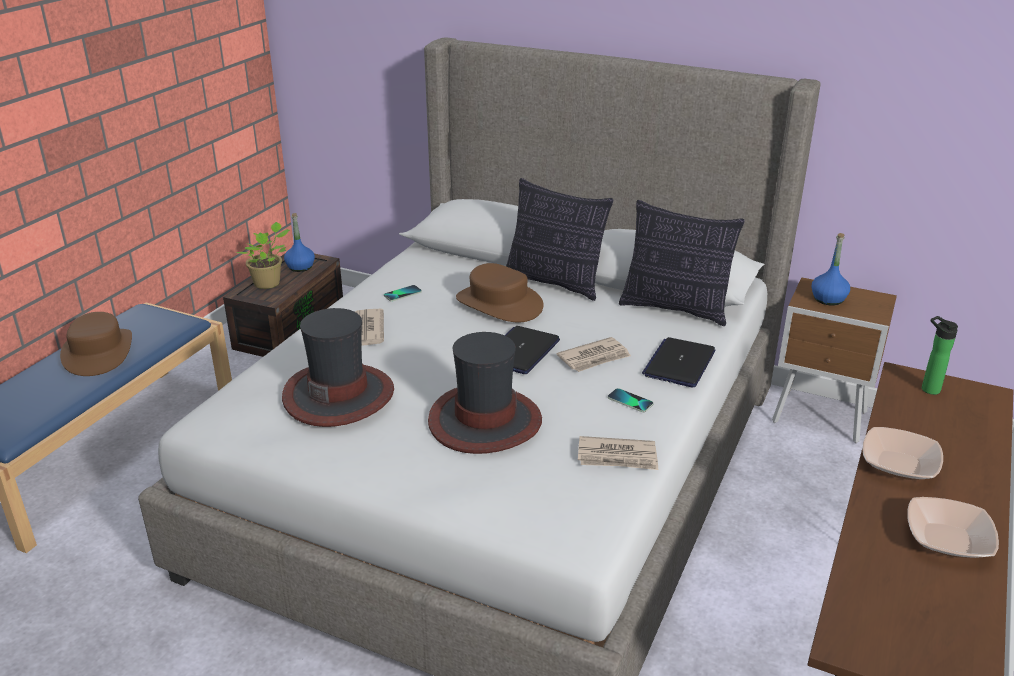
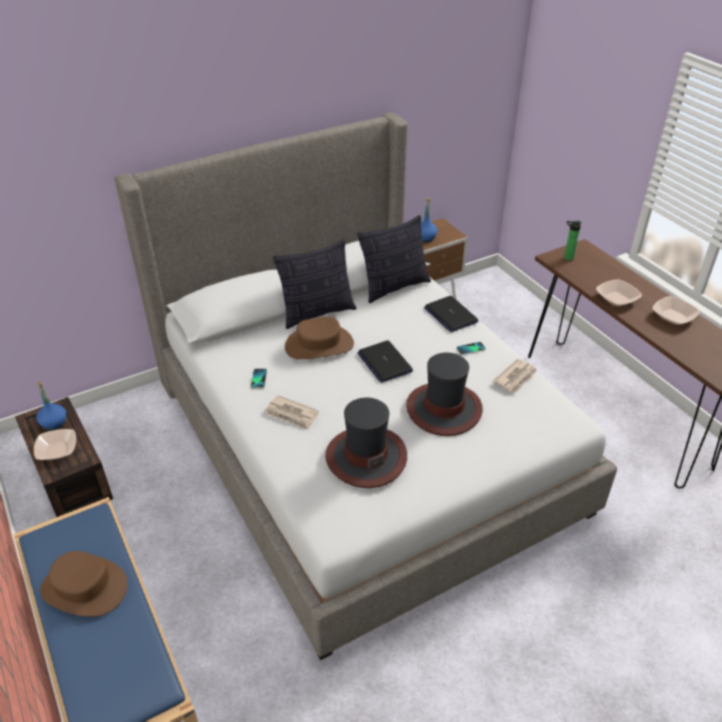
camera: 55 degrees left, 10 degrees up
(269, 283) = (57, 450): potted plant -> bowl
(594, 358) = (417, 339): newspaper -> none

